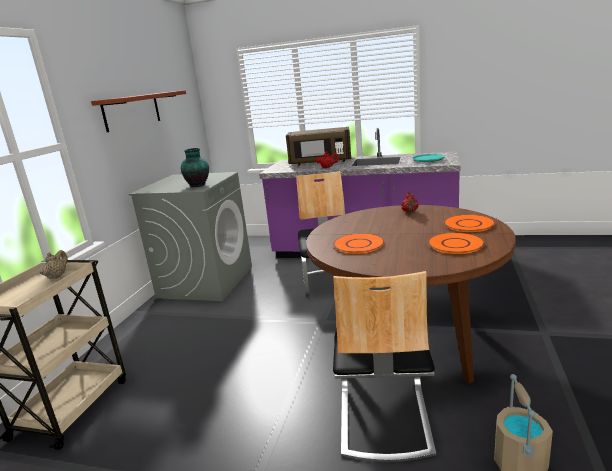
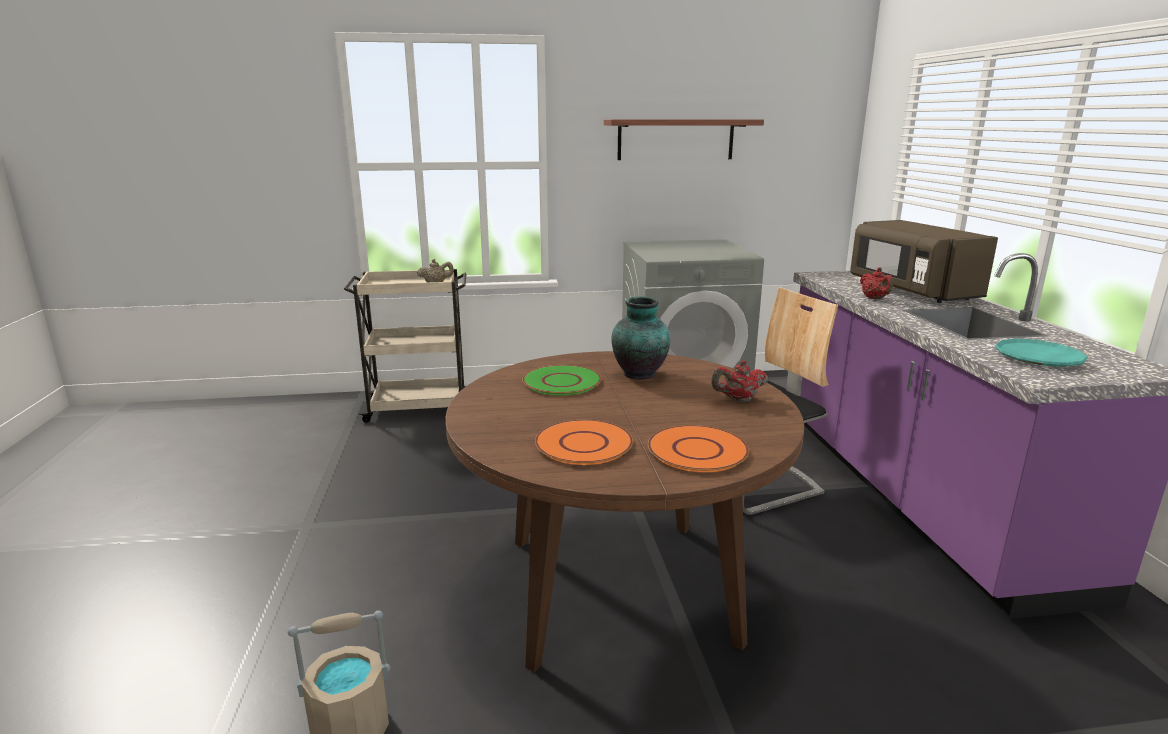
camera: 65 degrees right, 0 degrees up
(198, 185) = (676, 255): vase -> vase (640, 375)
(358, 244) = (562, 382): orange plate -> green plate
(383, 418) = (429, 590): chair -> none

